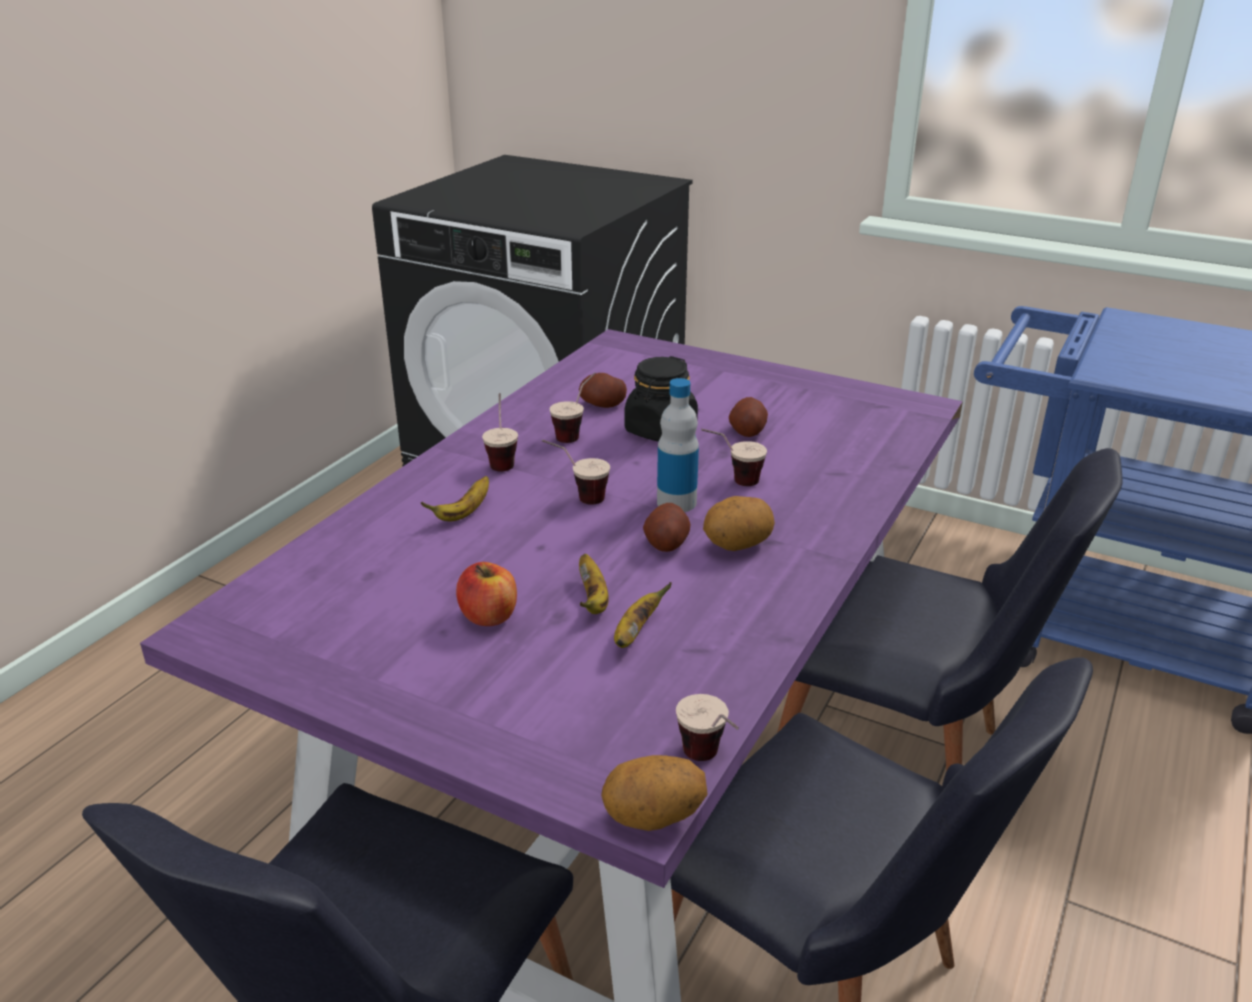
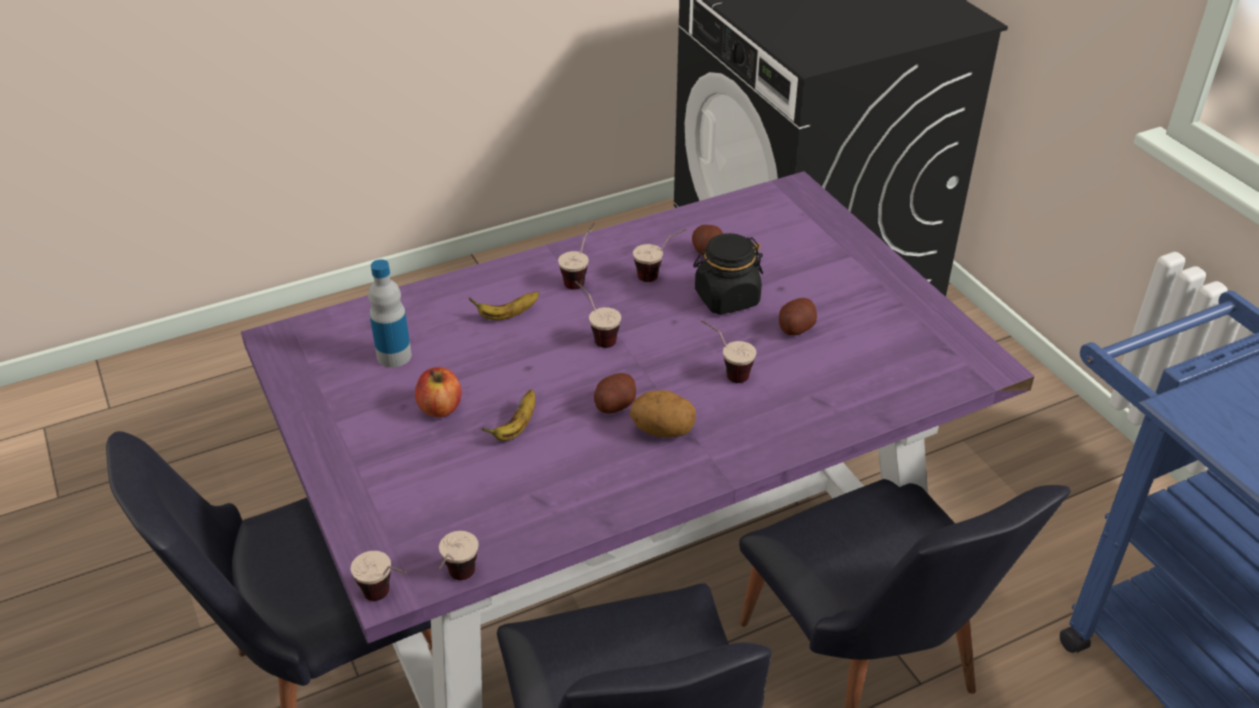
camera: 35 degrees right, 10 degrees up
(635, 632) = (515, 466): banana -> none
(653, 819) = (387, 598): potato -> cup
(676, 502) = (662, 372): bottle -> bottle (394, 356)

